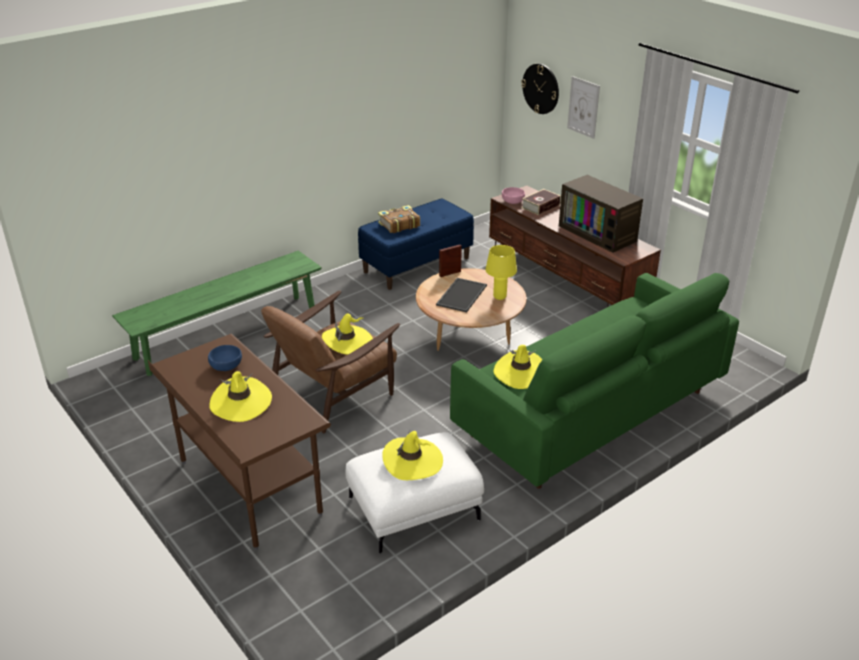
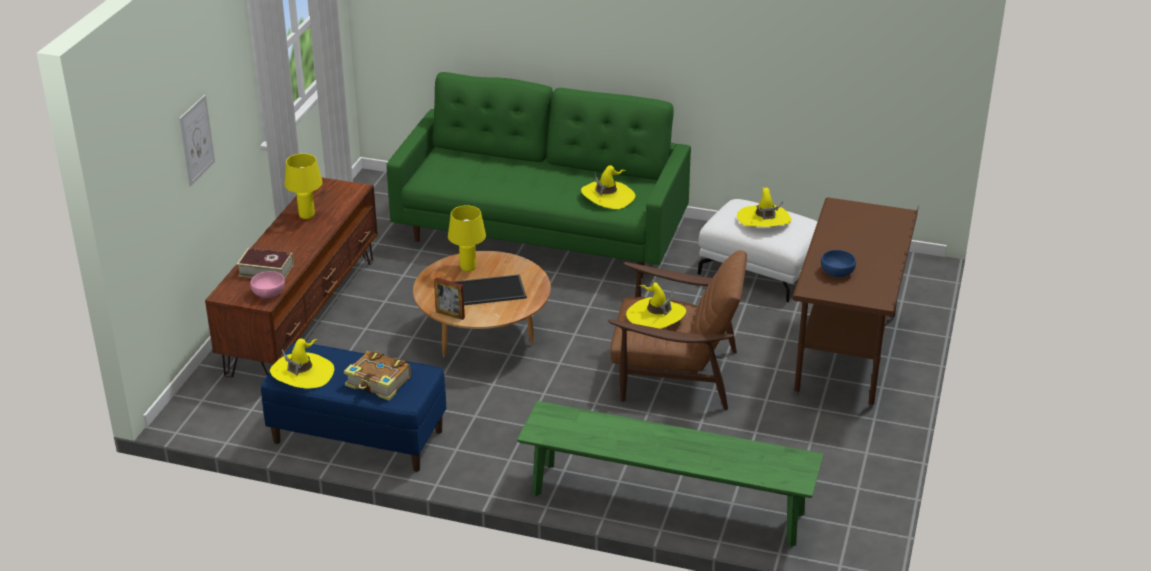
camera: 125 degrees left, 0 degrees up
(241, 402) = (864, 242): yellow hat -> yellow hat (302, 373)
(541, 88) = (153, 178): wall clock -> none
(599, 233) = (306, 216): television -> yellow table lamp

